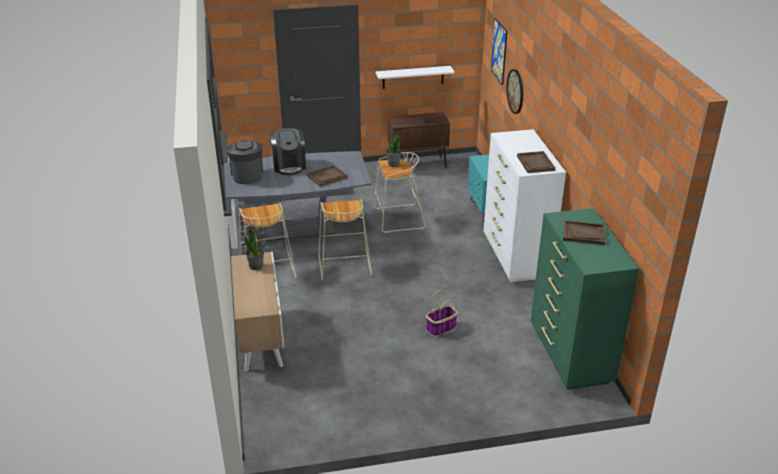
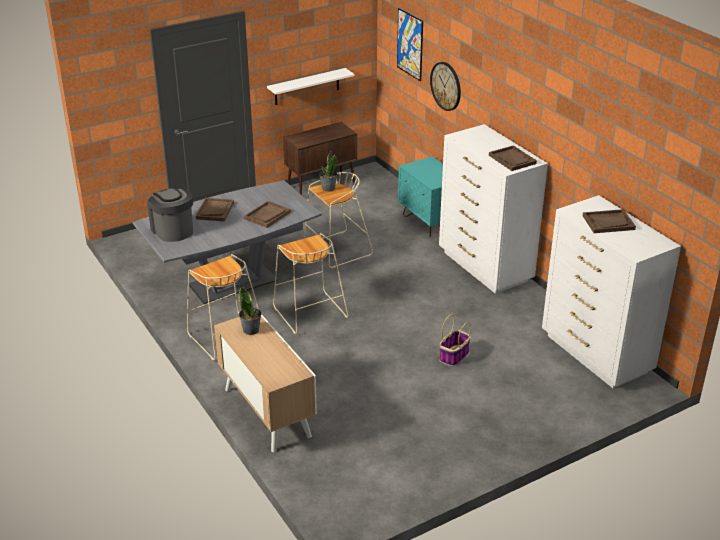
camera: 20 degrees left, 0 degrees up
(289, 166) = (215, 211): coffee machine -> brown tray
(569, 355) = (596, 354): green dresser -> white dresser

